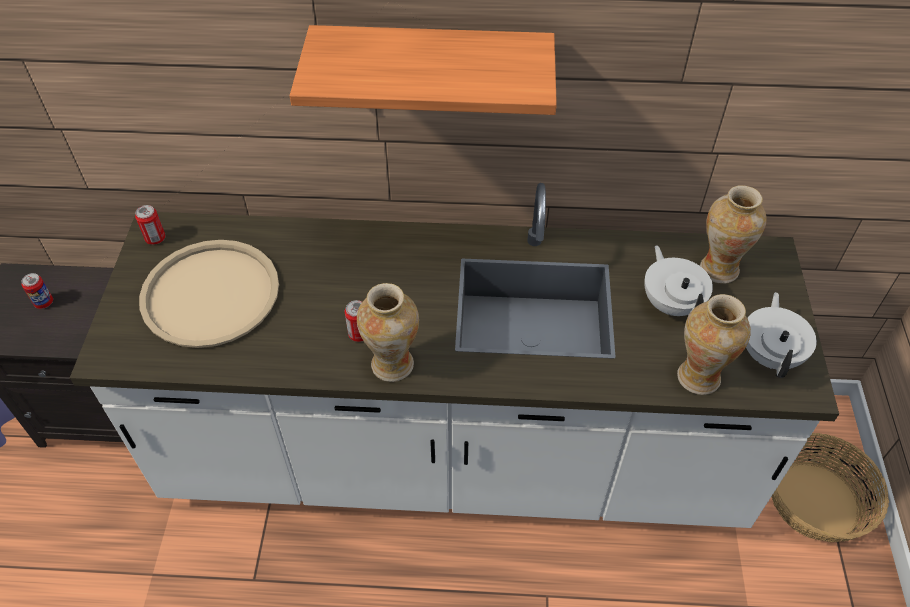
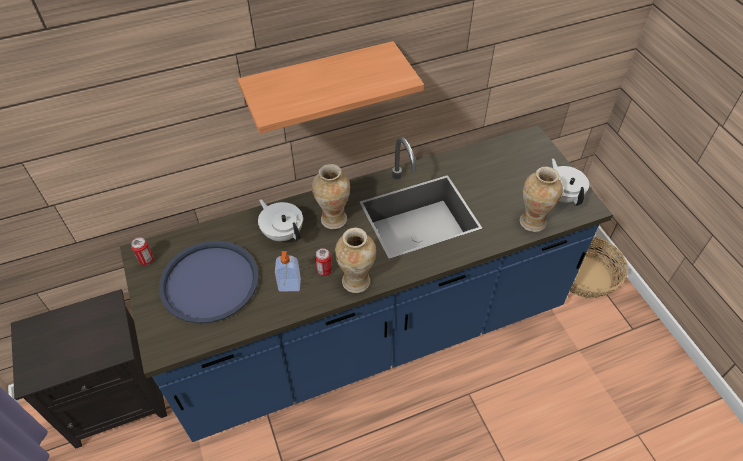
camera: 25 degrees left, 0 degrees up
(44, 302) = (63, 337): can -> none
(210, 294) = (209, 282): beige tray -> blue tray
(303, 337) = (289, 286): none -> soap dispenser
(455, 456) = (371, 334): white counter -> blue counter
(671, 303) = (495, 185): white teapot -> white teapot (282, 233)
(718, 268) = (509, 156): vase -> vase (333, 219)

